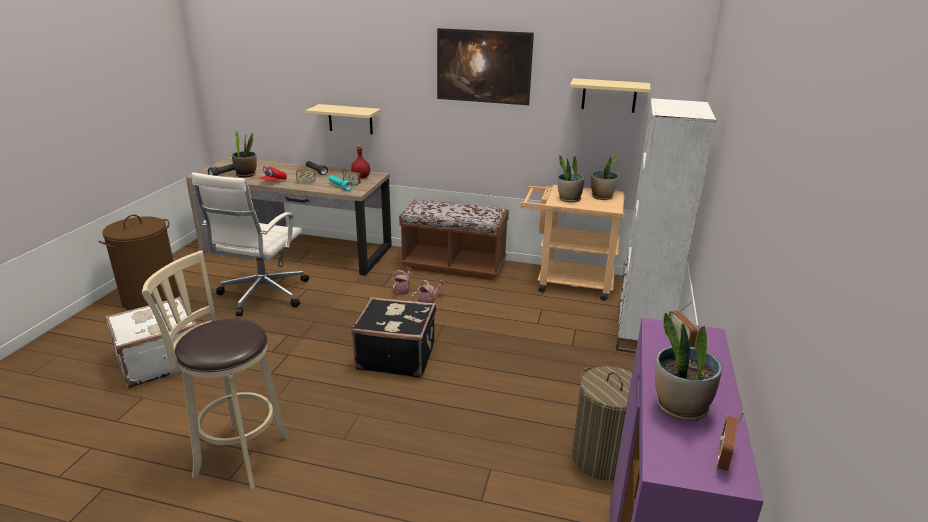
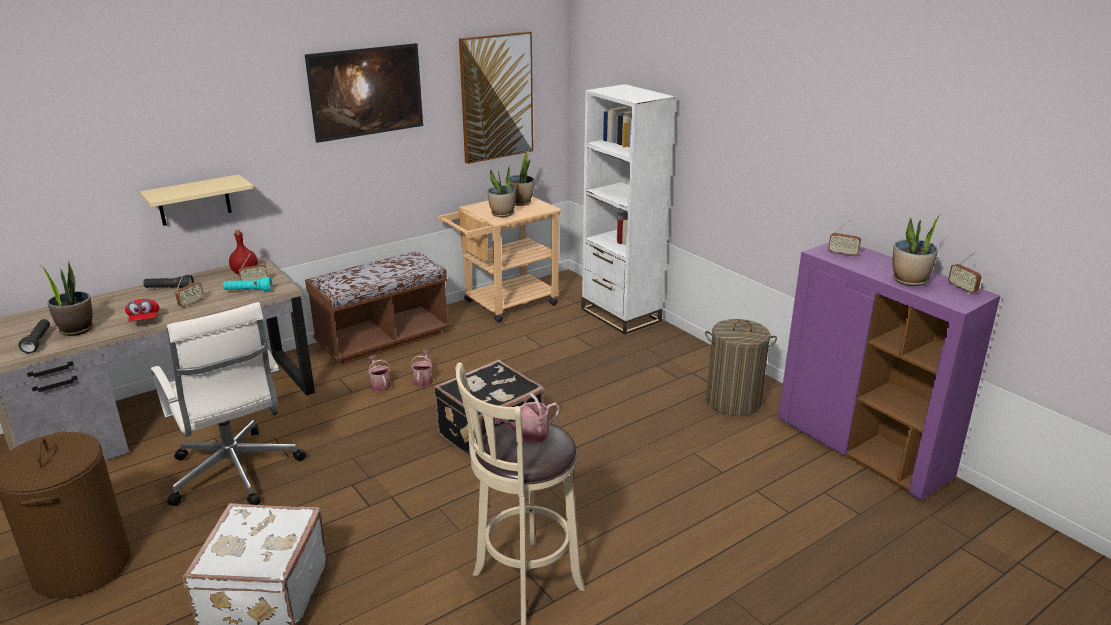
camera: 50 degrees left, 0 degrees up
(227, 333) = (529, 435): none -> watering can
(609, 95) = (496, 97): beige shelf -> picture

